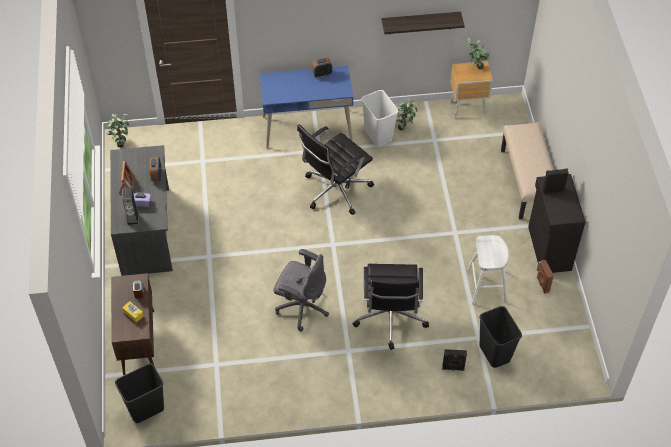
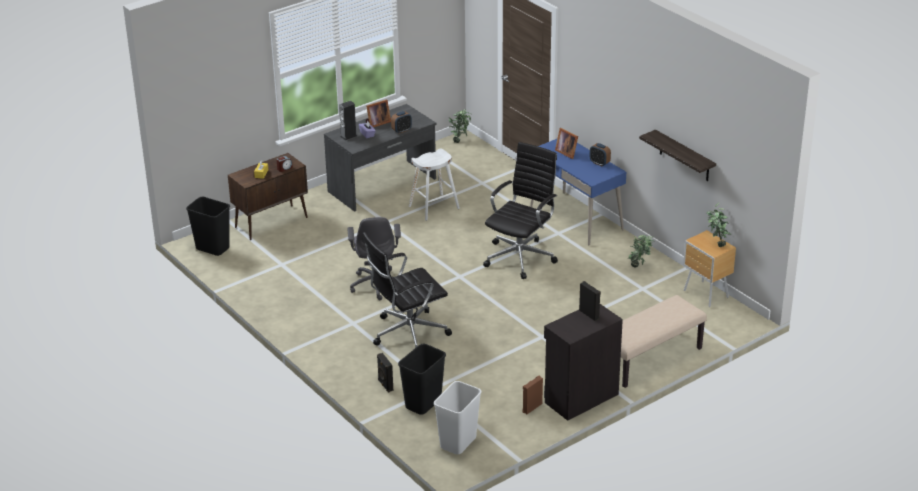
camera: 60 degrees right, 20 degrees down
(288, 85) = (566, 152): none -> picture frame
(335, 190) = (521, 256): black office chair -> black office chair turned 105 degrees clockwise
(377, 135) = (611, 256): white trash can -> white trash can (458, 442)
(486, 285) = (497, 374): white stool -> white stool (434, 207)

